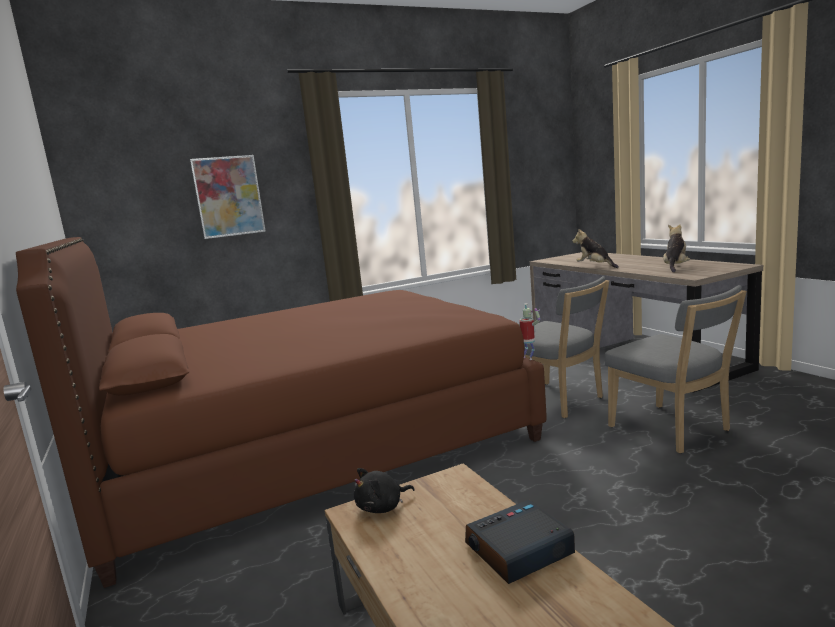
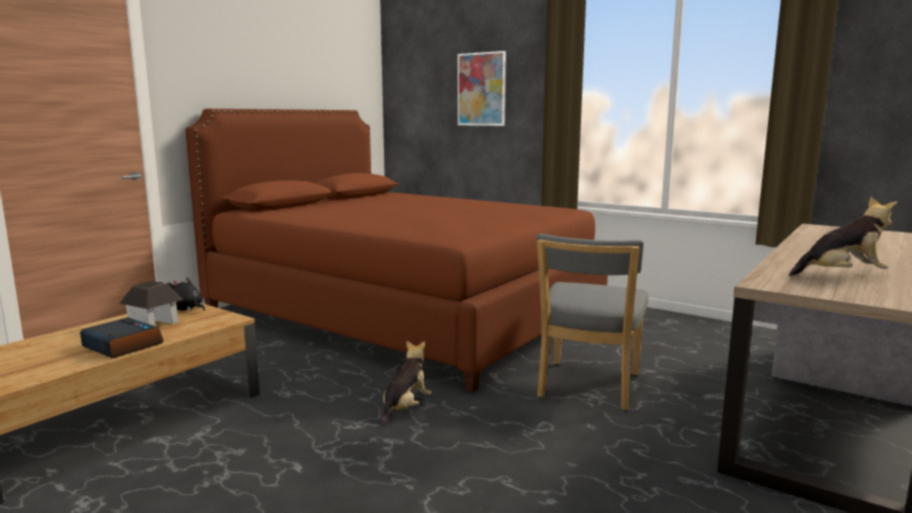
camera: 60 degrees right, 0 degrees up
(435, 530) = (154, 324): none -> toy house
(529, 358) = (482, 298): toy robot -> none
(595, 266) = (794, 245): plush toy -> plush toy (405, 408)
(673, 430) = (558, 464): grey chair -> none

